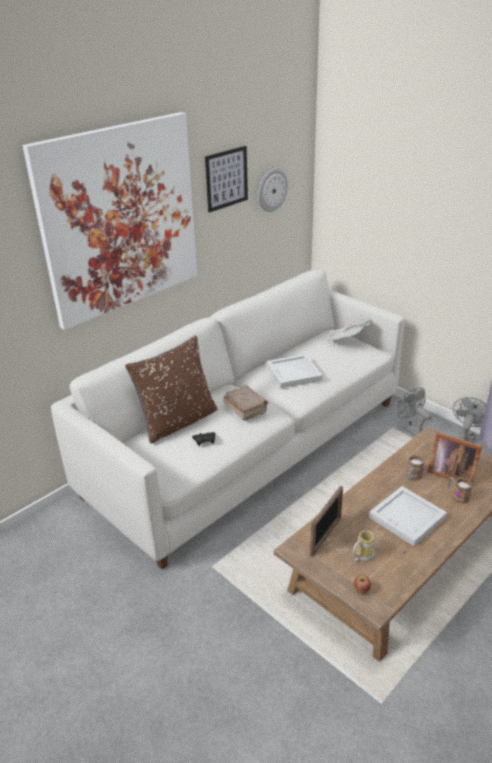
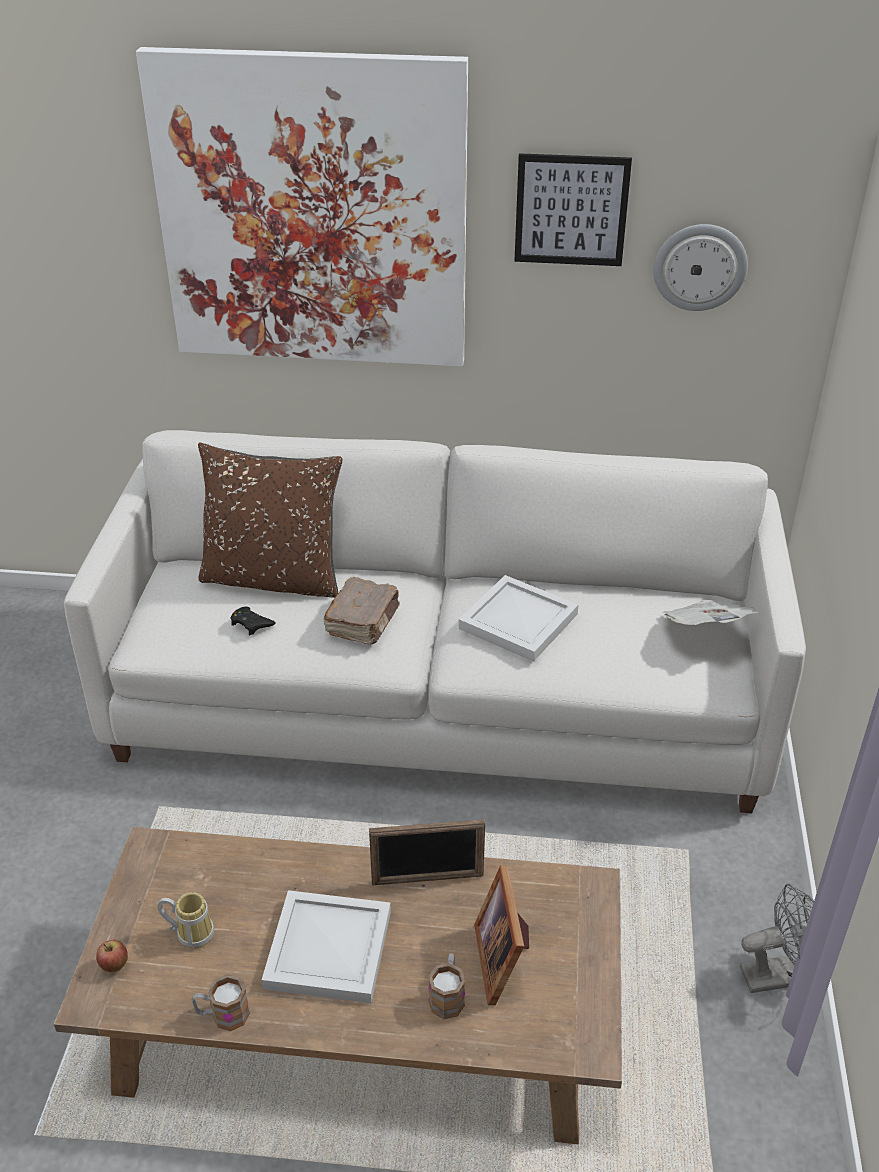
camera: 50 degrees right, 5 degrees up
(326, 536) = (203, 869): picture frame -> picture frame (427, 879)
(411, 429) = (713, 878): grey fan -> none
(412, 476) = (446, 910): mug -> mug (222, 1015)

